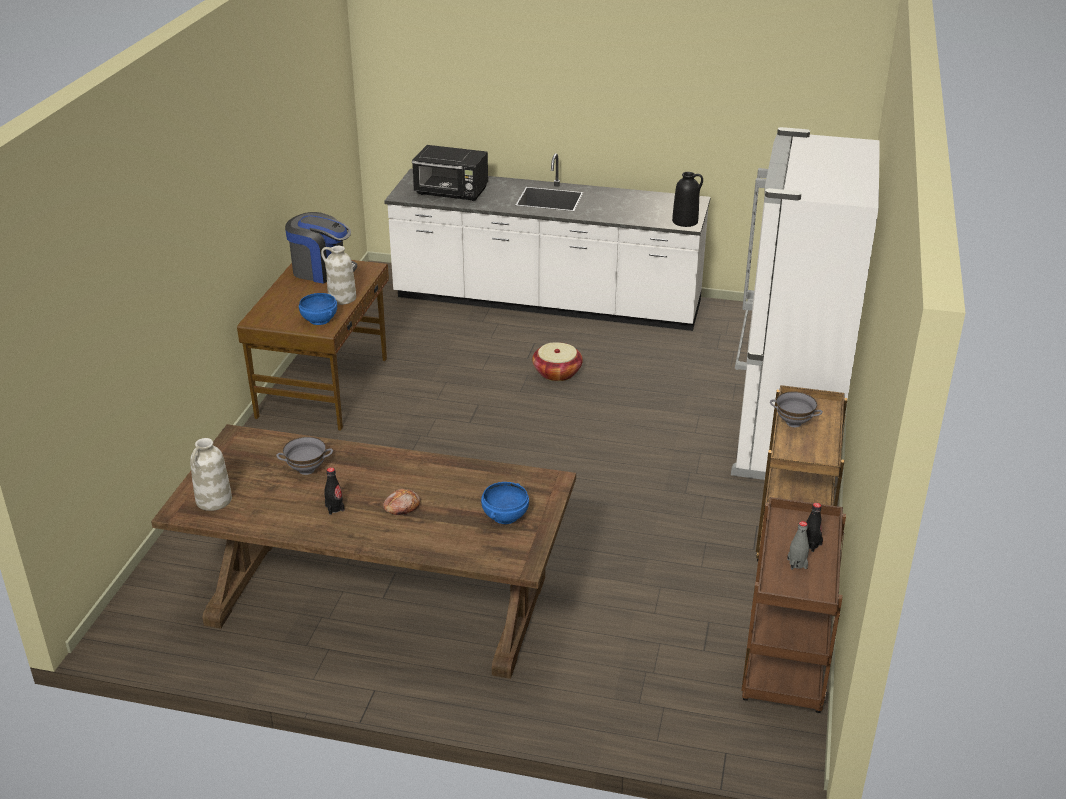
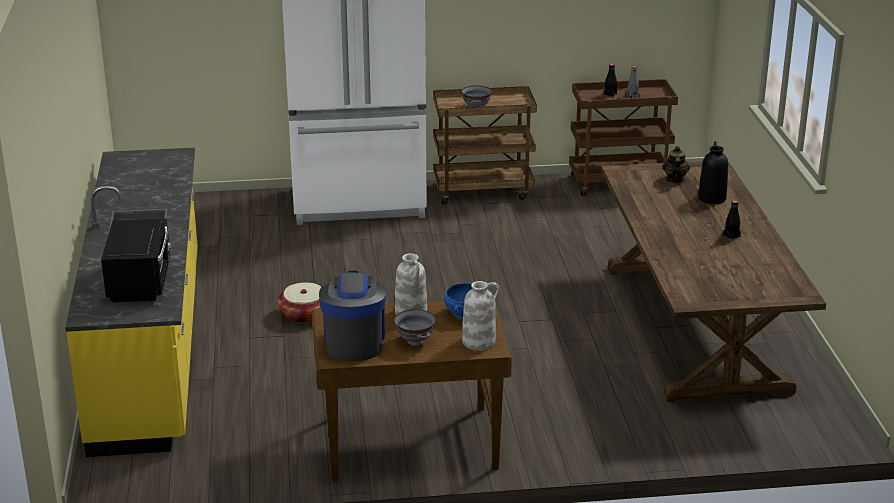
camera: 110 degrees left, 5 degrees down
(214, 500) = (775, 285): white vase -> white vase (479, 342)
(307, 469) = (699, 259): grey bowl -> grey bowl (414, 341)
(401, 507) = (703, 214): bread -> none
(504, 516) = (674, 179): blue bowl -> teapot
(547, 302) = (151, 347): white counter -> yellow counter
(685, 221) = (172, 155): black vase -> black vase (711, 198)

